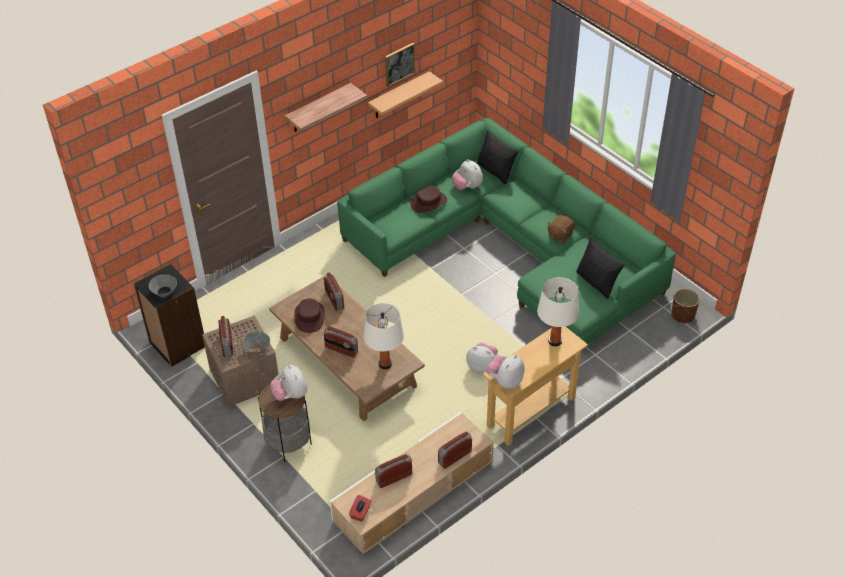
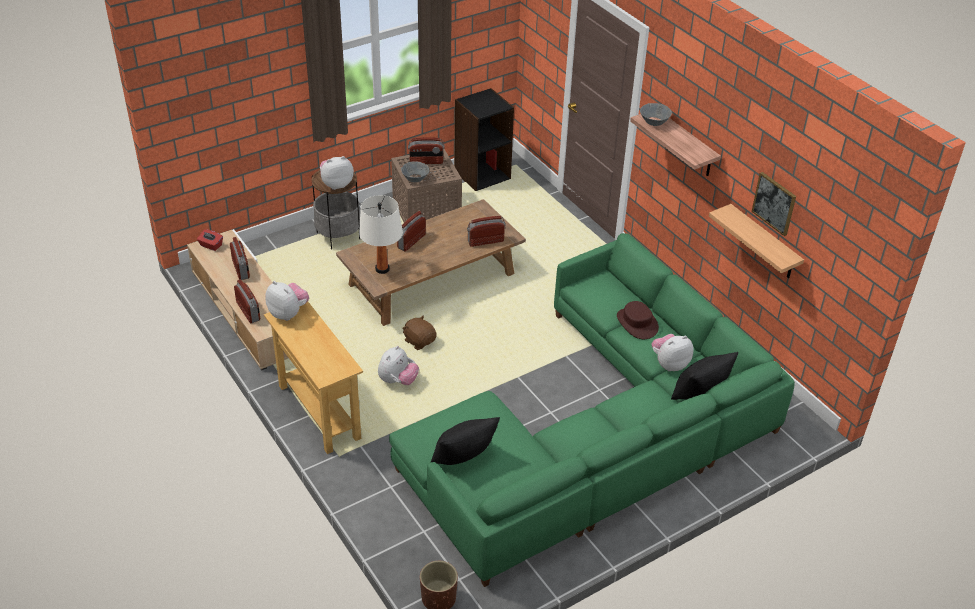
camera: 95 degrees right, 5 degrees down
(164, 291) = (475, 103): grey bowl -> grey bowl (654, 122)
(309, 317) = (463, 223): brown hat -> none
(555, 341) = (333, 361): white table lamp -> none
(560, 235) = (562, 438): brown plush toy -> brown plush toy (419, 341)

